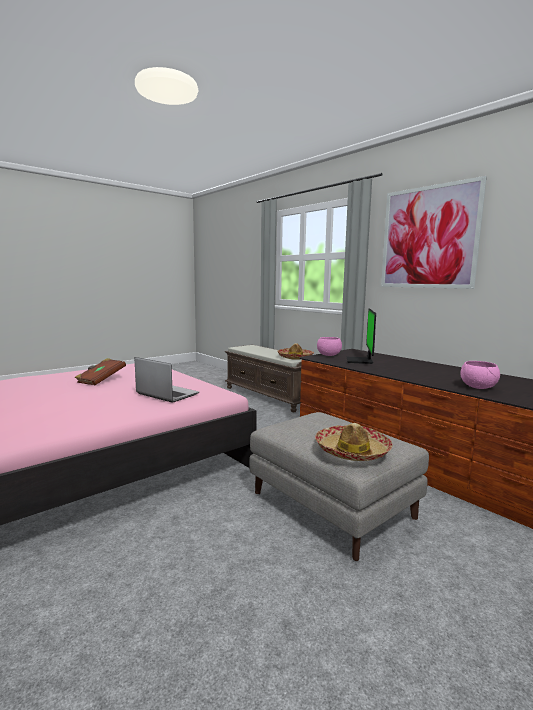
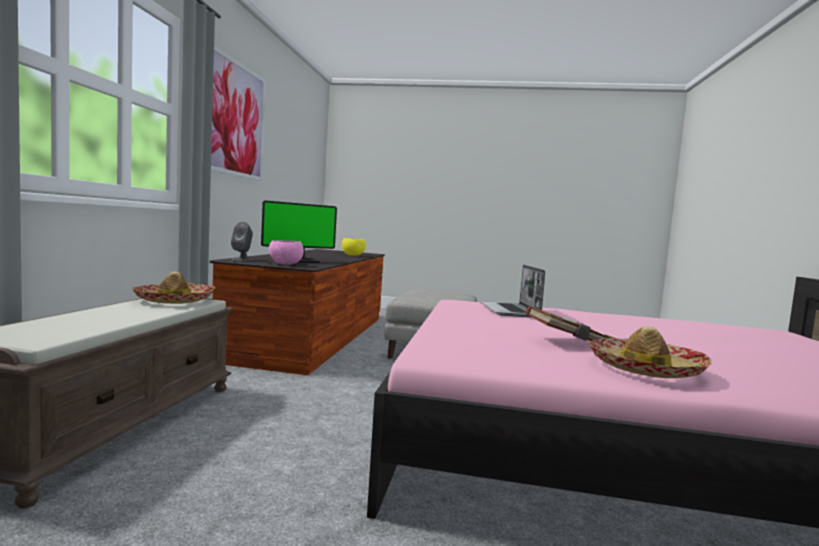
camera: 130 degrees left, 5 degrees down
(352, 451) = (453, 292): hat -> hat (645, 369)
(356, 352) = (242, 260): none -> grey speaker
(478, 387) = (353, 255): pink bowl -> yellow bowl

